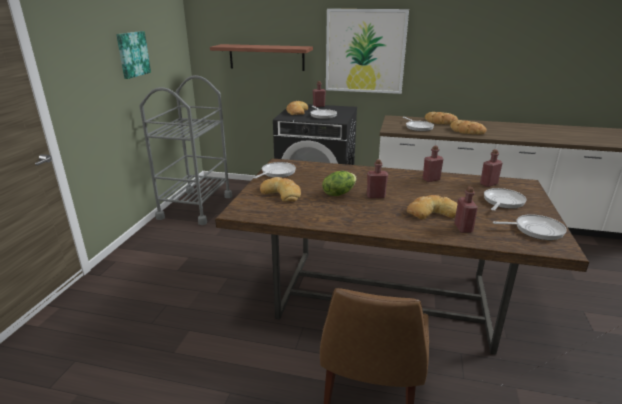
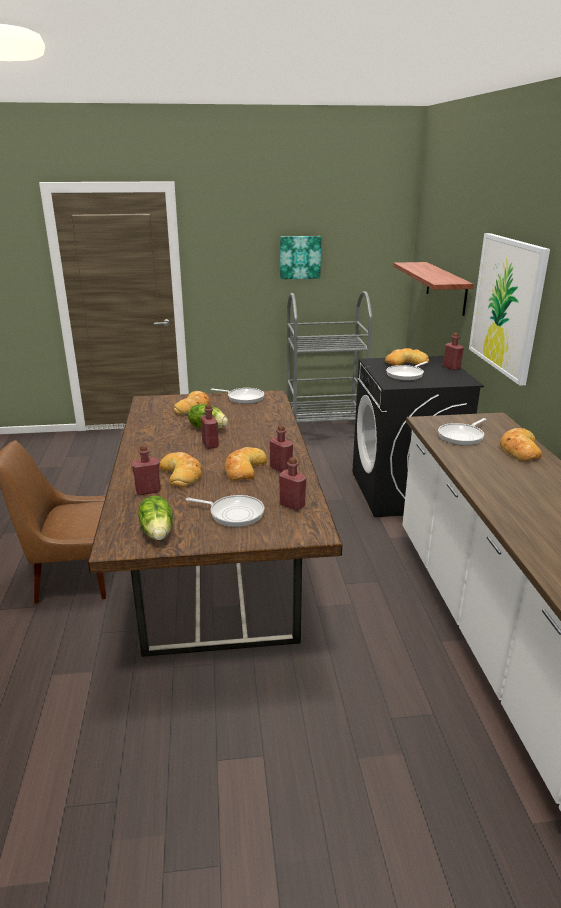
camera: 70 degrees right, 0 degrees up
(466, 131) = (487, 471): bread -> bread (243, 469)
(535, 230) = (158, 532): frying pan -> lettuce

